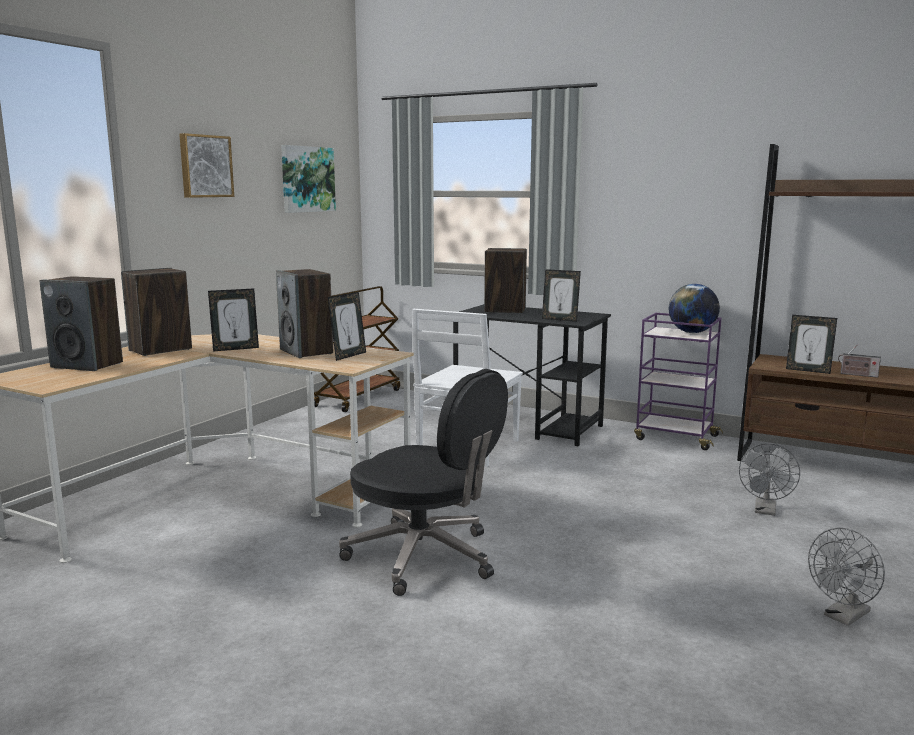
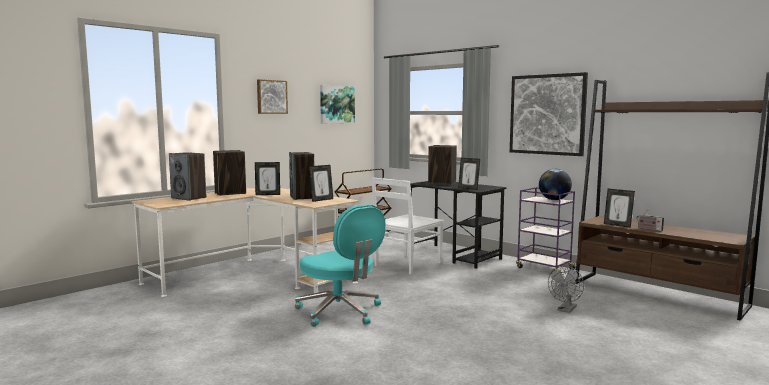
camera: 15 degrees right, 5 degrees down
(425, 557) = (340, 312): black office chair -> turquoise office chair
(675, 198) = (547, 114): none -> picture
(843, 617) = (561, 364): grey fan -> none

